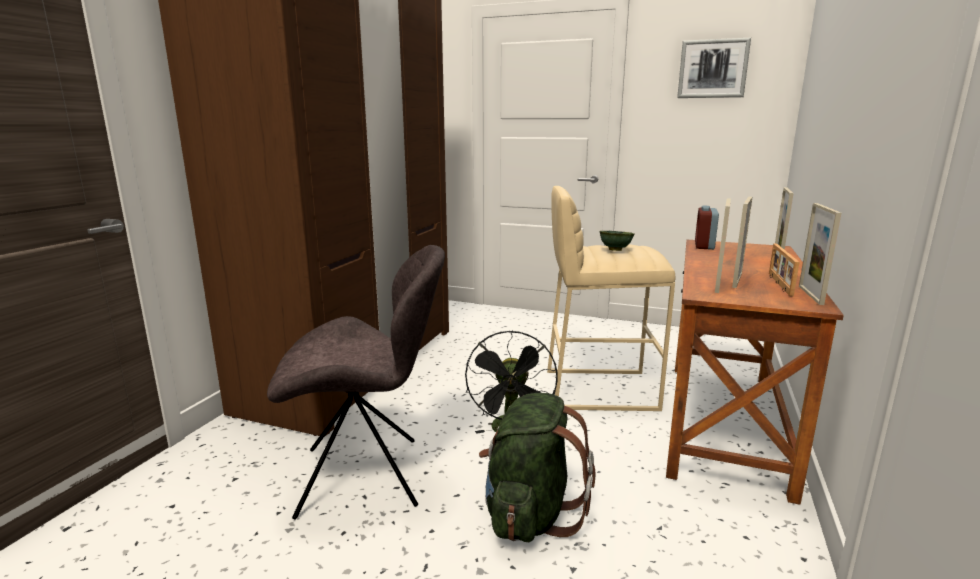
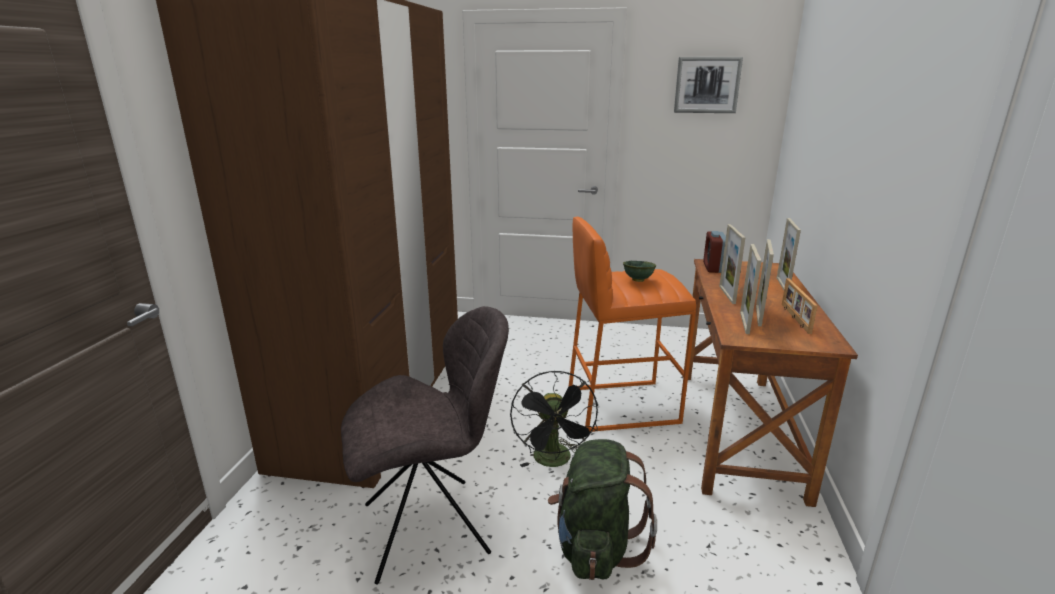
camera: 10 degrees left, 5 degrees up
(599, 389) = (621, 405): beige stool -> orange stool
(810, 295) = (824, 331): picture frame -> picture frame (727, 294)

